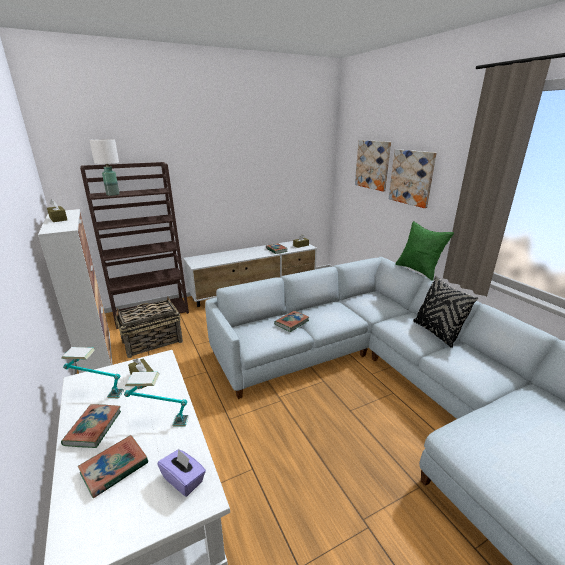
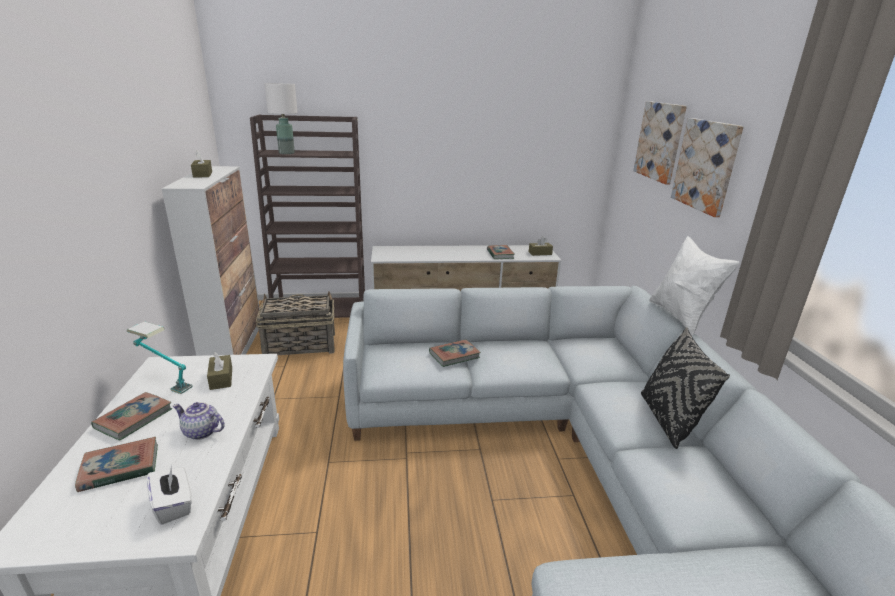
camera: 20 degrees right, 0 degrees up
(160, 421) = (200, 432): table lamp -> teapot
(184, 480) = (174, 505): purple tissue box -> white tissue box
(418, 271) = (680, 317): green pillow -> white pillow

